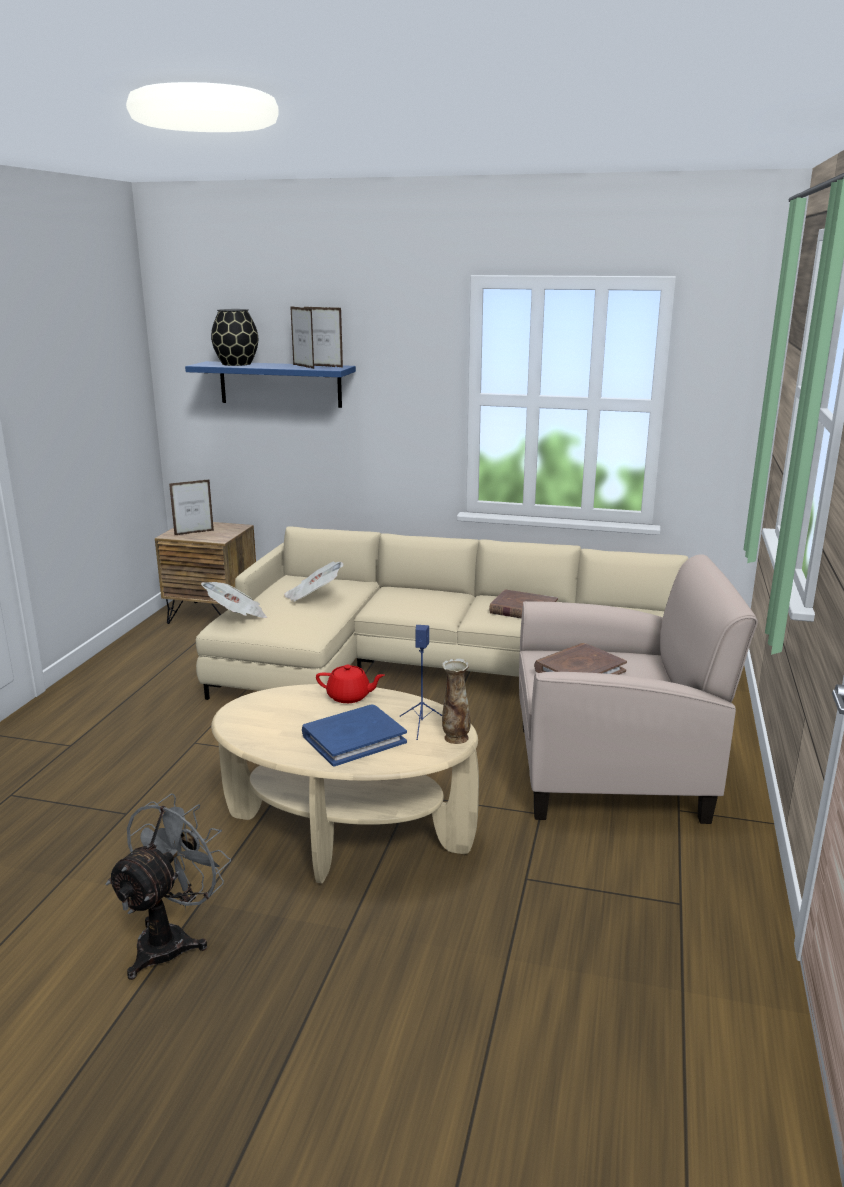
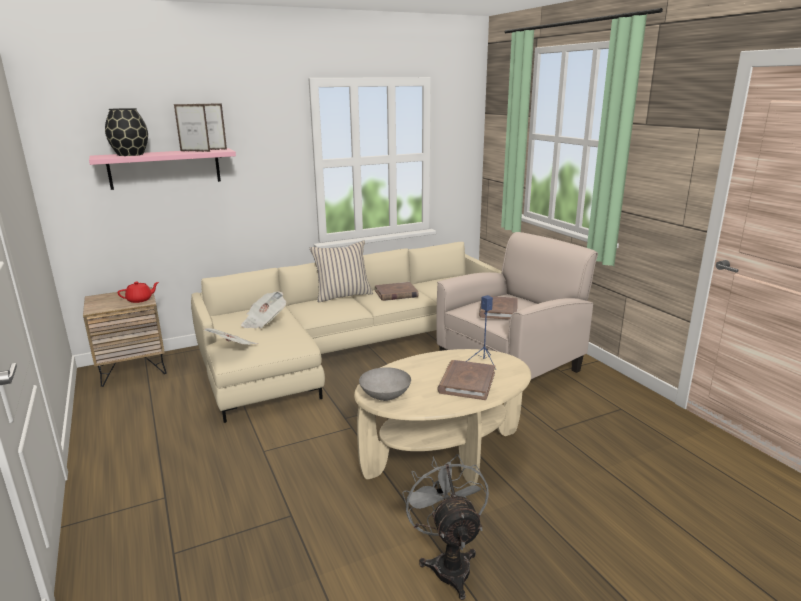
camera: 40 degrees left, 0 degrees up
(194, 533) = (113, 303): picture frame -> none
(247, 715) = (384, 396): none -> grey bowl
(280, 384) = (165, 168): blue shelf -> pink shelf
(349, 697) = (419, 363): red teapot -> red teapot (140, 300)
(354, 739) = (466, 382): blue book -> brown book
(455, 738) = (511, 361): vase -> none
(457, 592) = (342, 295): none -> beige pillow

